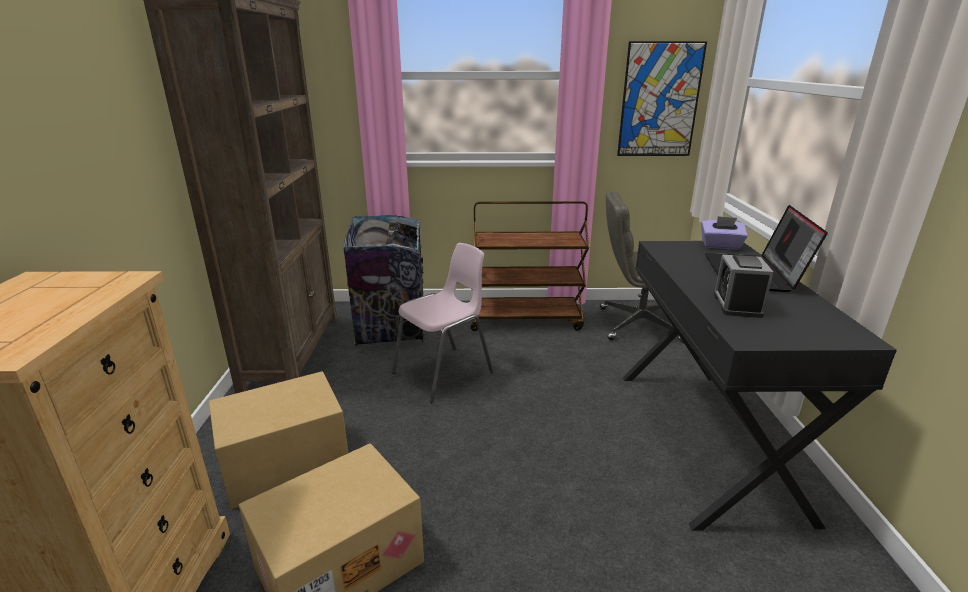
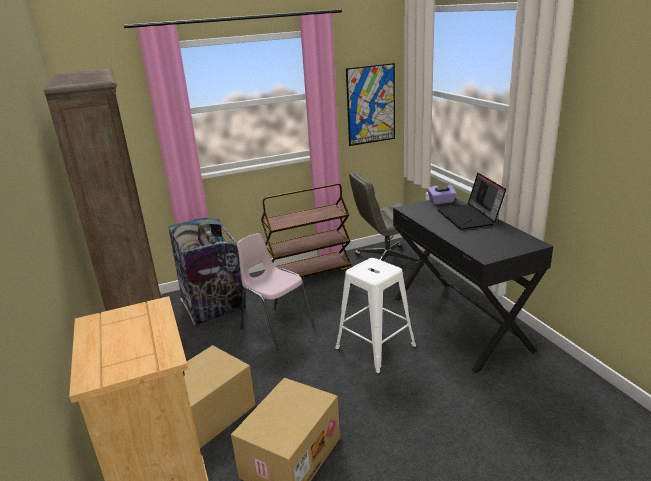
camera: 20 degrees left, 0 degrees up
(444, 373) = (276, 327): pink chair -> pink chair turned 75 degrees counterclockwise
(554, 438) = (374, 347): none -> white stool
(737, 305) = (471, 238): alarm clock -> none

